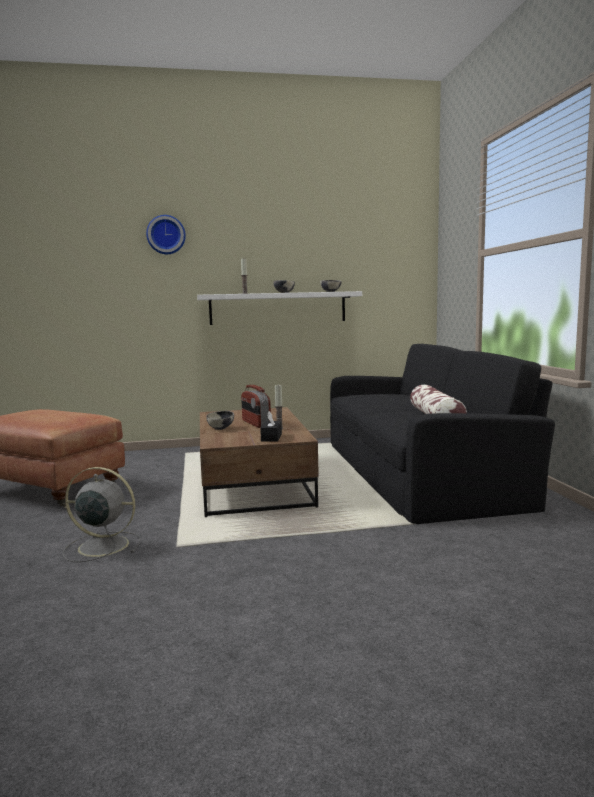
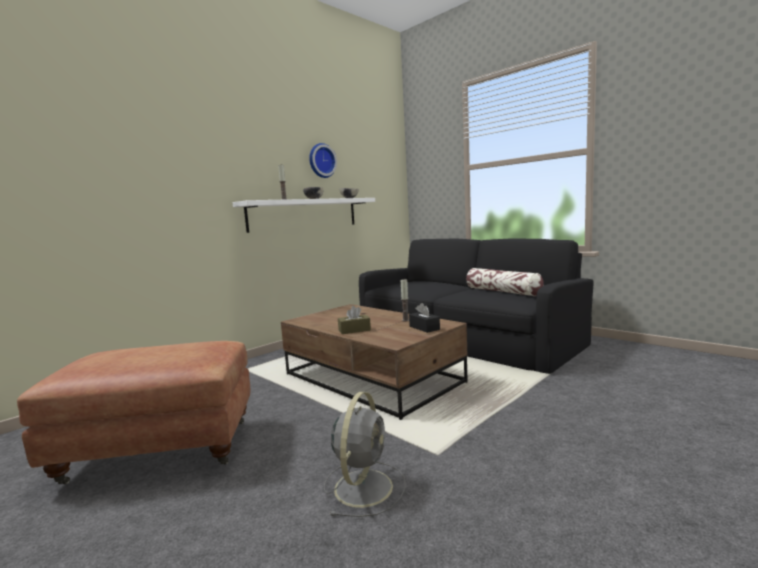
camera: 35 degrees left, 0 degrees up
(101, 546) = (364, 486): grey fan -> grey fan turned 135 degrees clockwise
(166, 235) = (196, 135): wall clock -> wall clock (321, 161)
(221, 428) = (354, 330): bowl -> brown tissue box
(255, 423) = (371, 320): radio -> none

